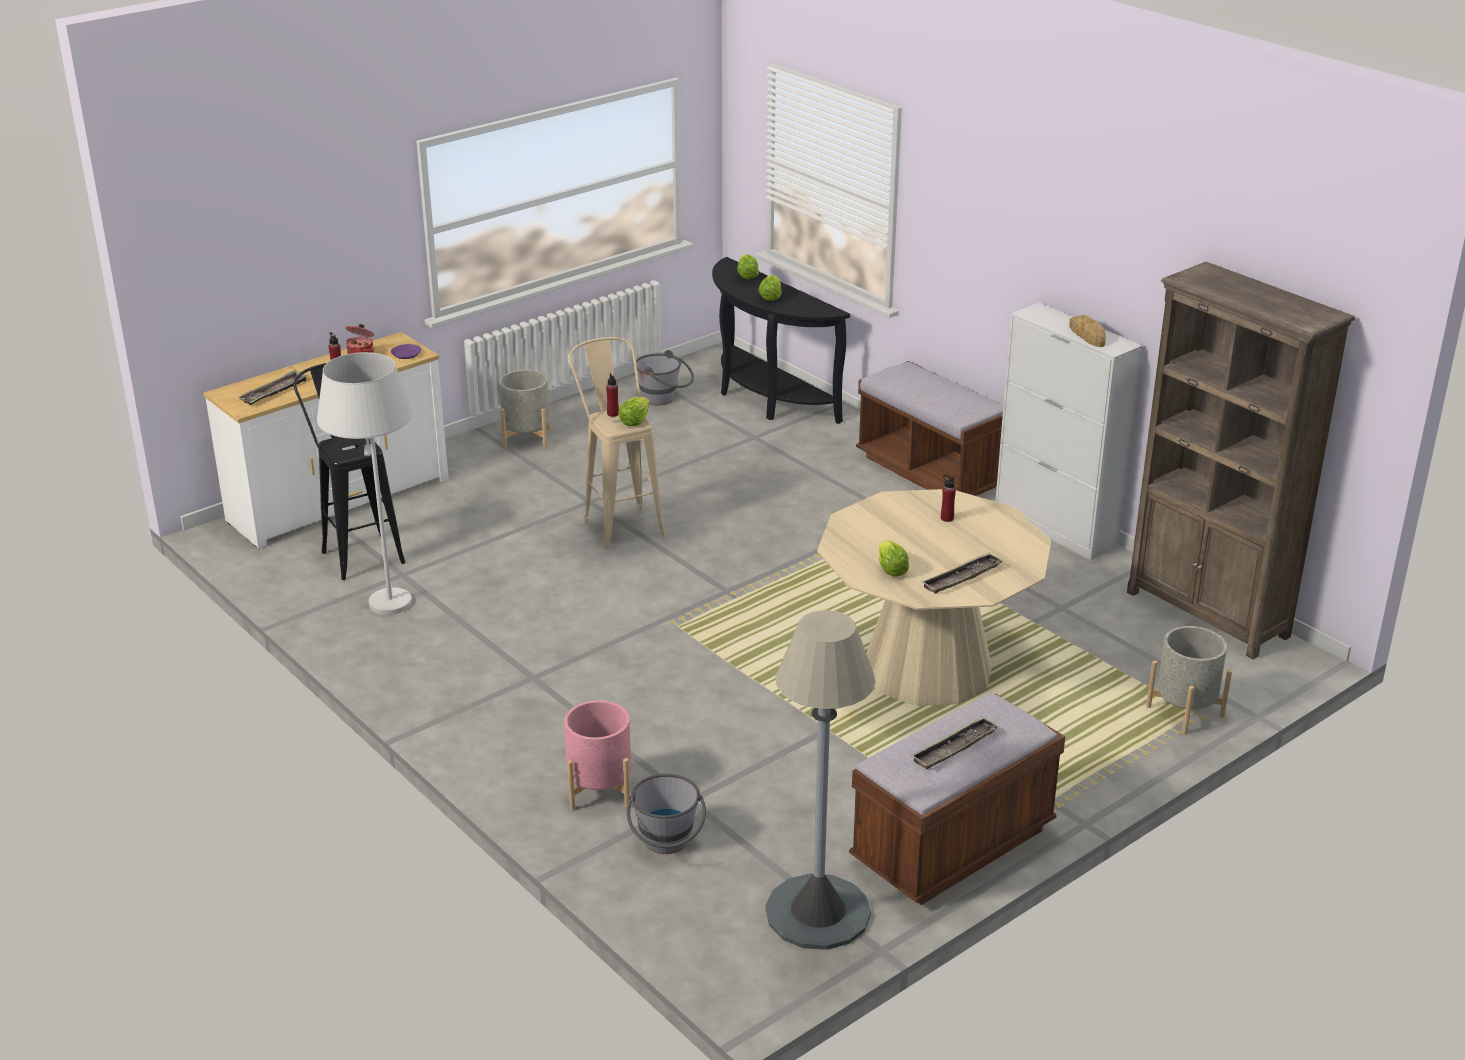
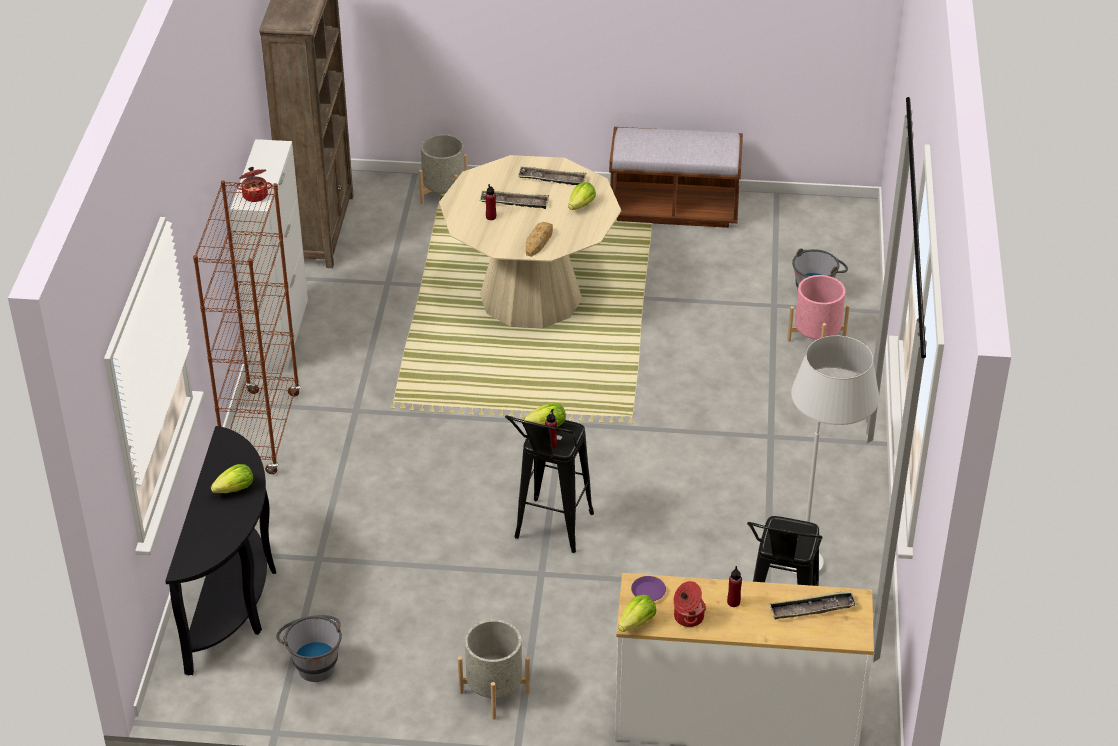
camera: 135 degrees left, 10 degrees up
(619, 523) = (550, 534): beige stool -> black stool
(747, 276) = (201, 535): lettuce -> lettuce (637, 623)
(818, 913) = (783, 220): grey floor lamp -> none
(930, 471) = (262, 432): brown bench -> brown bookcase
(954, 748) = (681, 143): tray -> tray (514, 203)
(1045, 316) = (255, 195): none -> cooking pot
(1087, 335) = (267, 165): bread -> bread (538, 241)

